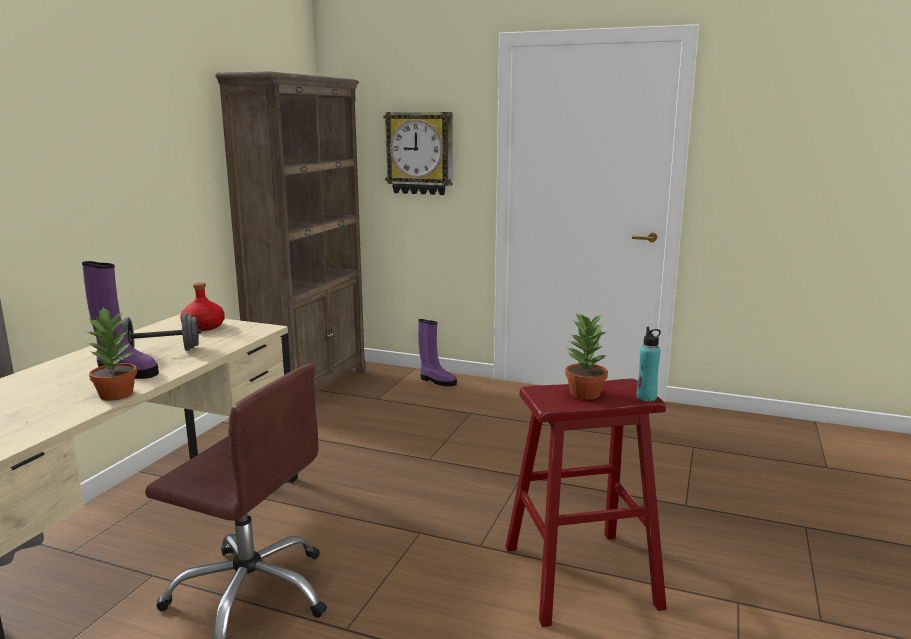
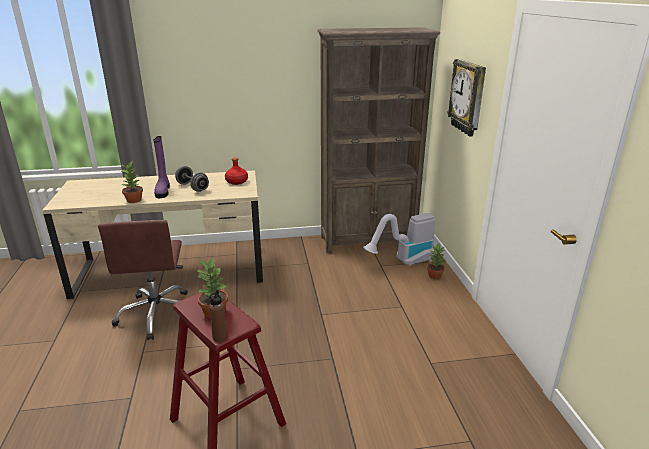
camera: 60 degrees right, 10 degrees up
(387, 386) = (403, 262): none -> vacuum cleaner
(436, 381) = (435, 275): purple boot -> potted plant
(646, 397) = (220, 337): turquoise bottle -> brown bottle

